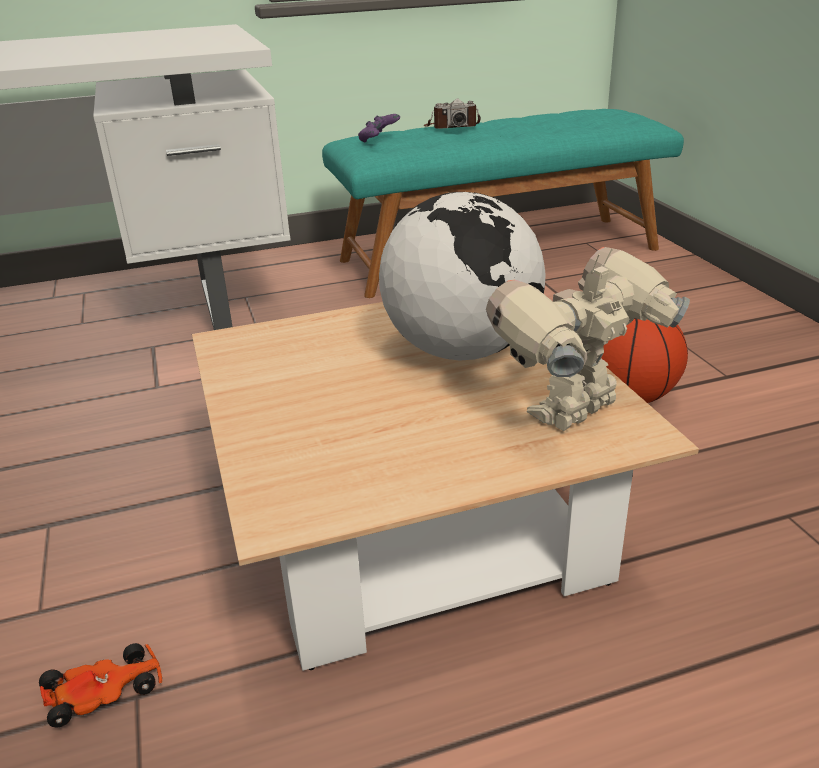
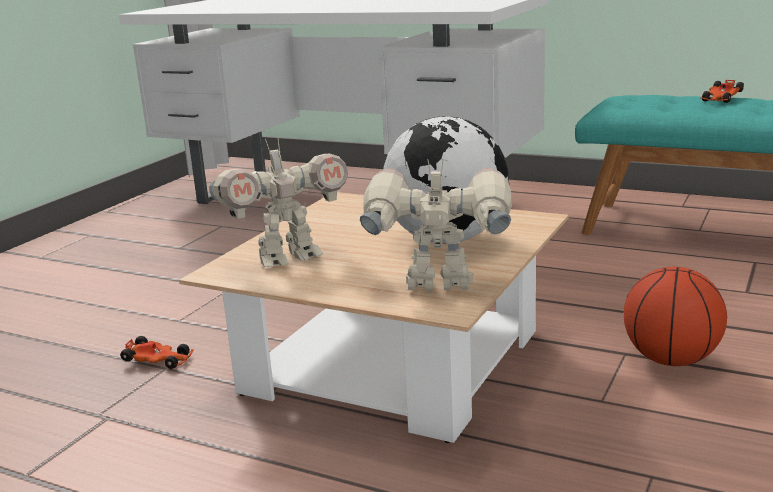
camera: 45 degrees right, 10 degrees down
(329, 451) = (287, 258): none -> toy robot
(379, 140) = (634, 100): purple game controller -> none
(452, 127) = (721, 99): camera -> toy car

